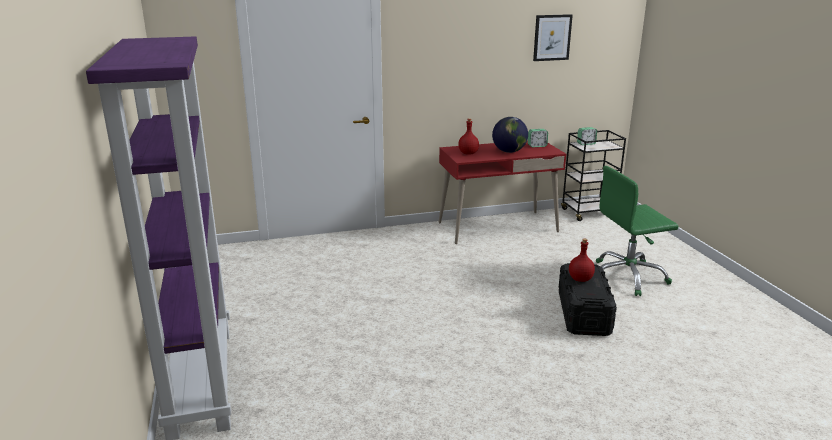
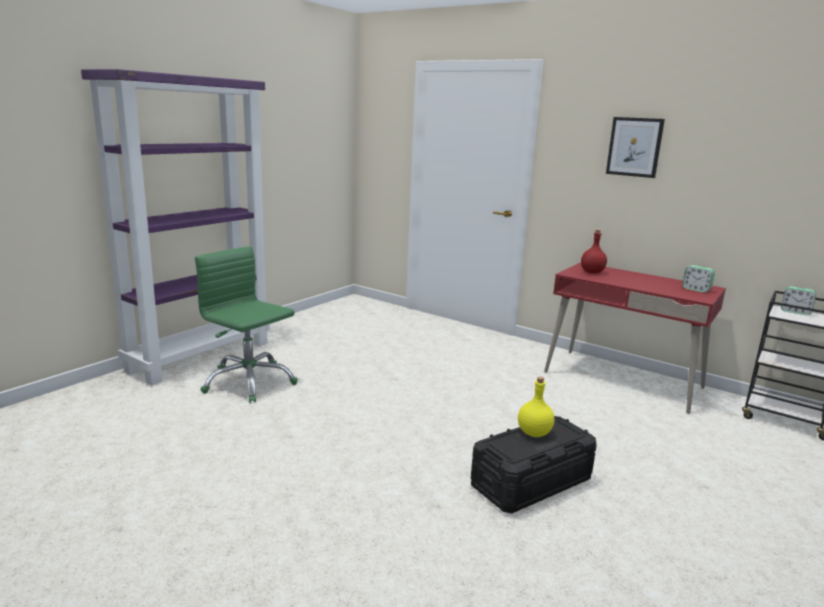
camera: 50 degrees right, 5 degrees down
(509, 151) = (643, 283): globe -> none
(552, 37) = (766, 147): picture -> picture (634, 147)
(580, 279) = (533, 433): red bottle -> yellow bottle
(627, 277) = (675, 490): green office chair -> green office chair (249, 382)

